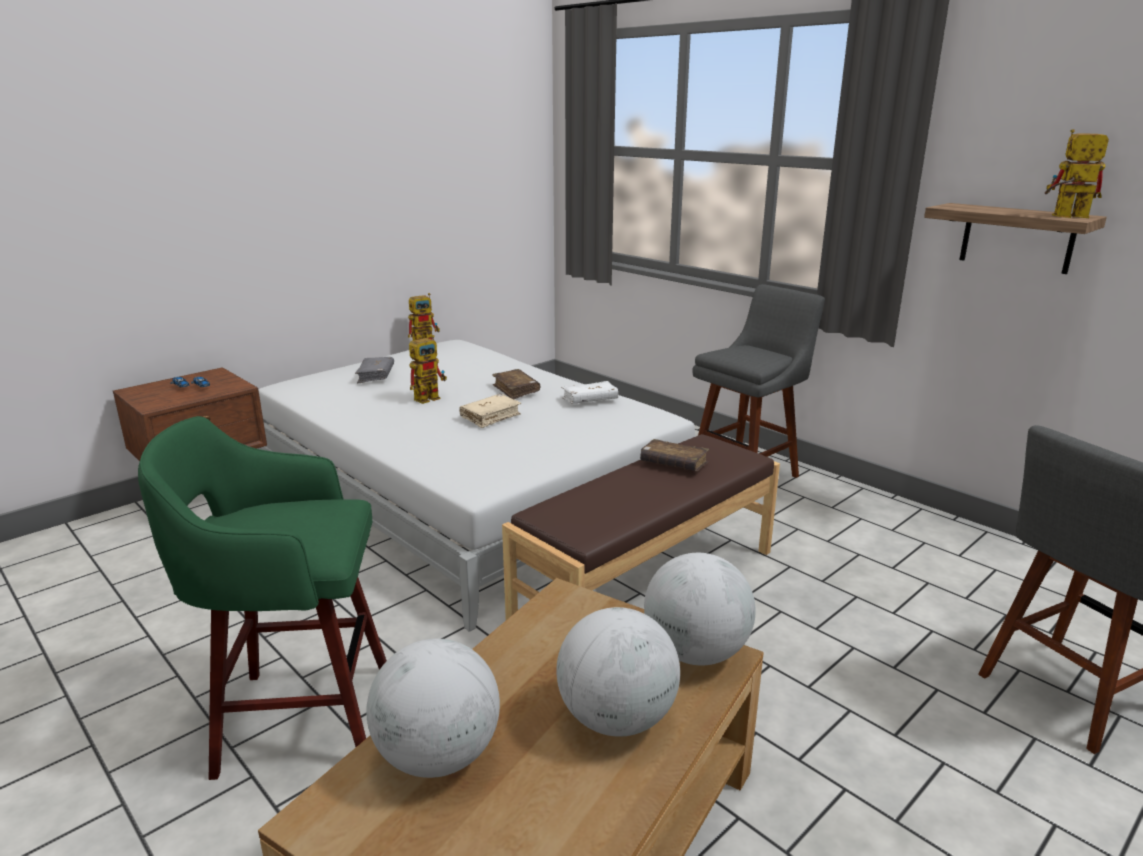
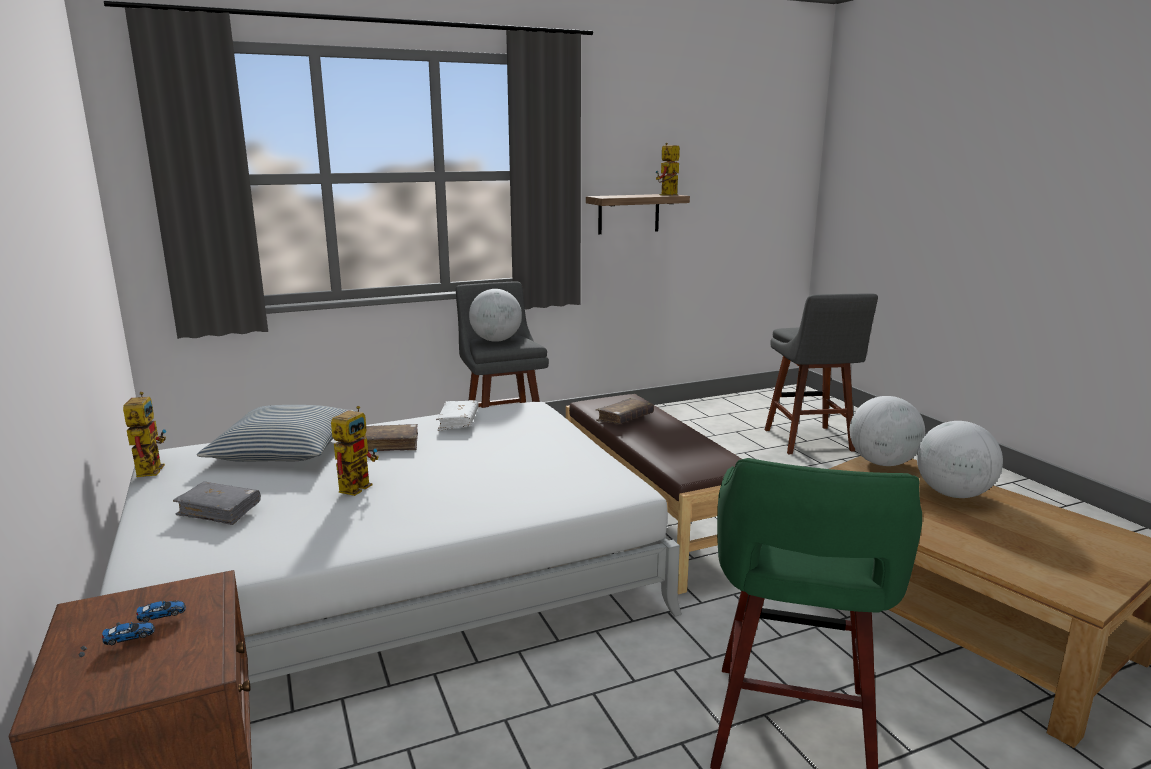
camera: 70 degrees left, 5 degrees down
(430, 397) = (357, 485): toy robot -> toy robot turned 45 degrees clockwise
(438, 756) = (1005, 551): globe -> globe (496, 340)
(482, 365) = (284, 449): none -> pillow
(490, 417) = (459, 463): beige book -> none

